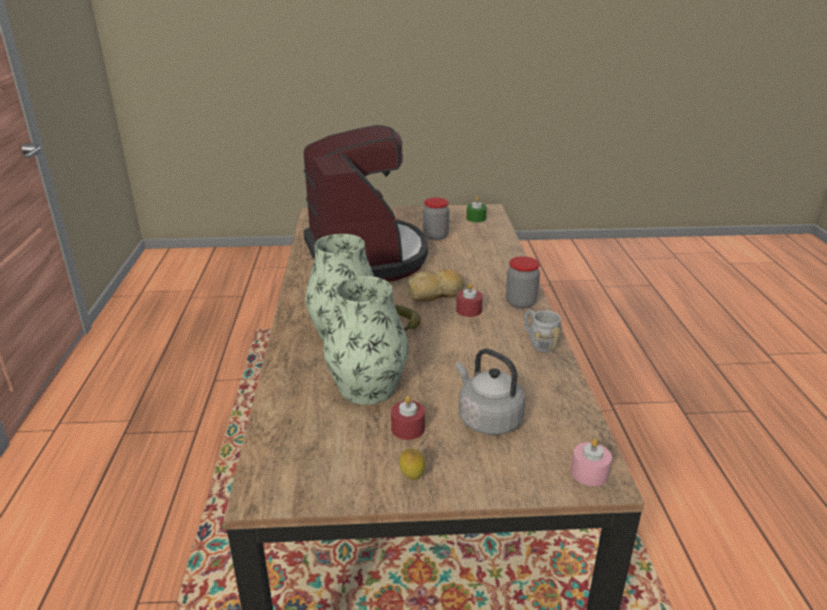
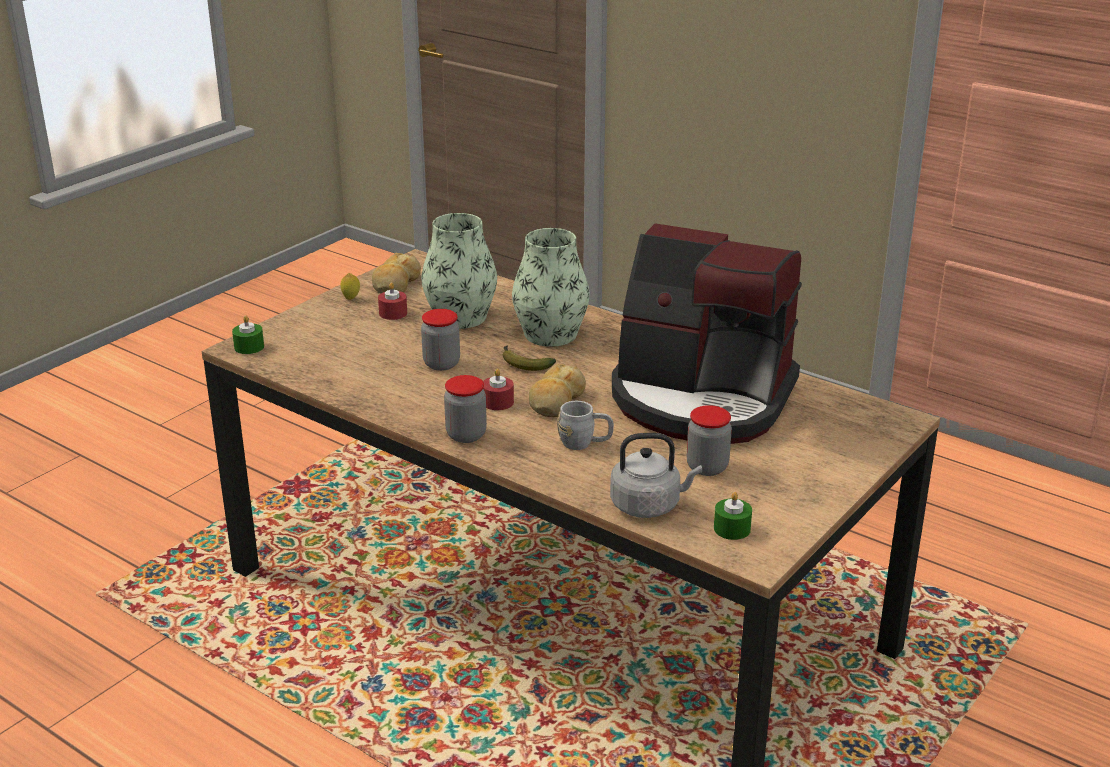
camera: 130 degrees right, 0 degrees up
(343, 468) = (396, 284): none -> bread
(455, 354) = (441, 364): none -> jar
(487, 419) = (351, 340): grey kettle -> grey kettle (649, 505)
(539, 342) = (392, 406): grey mug -> grey mug (585, 443)
(589, 473) = (249, 347): pink candle -> green candle

